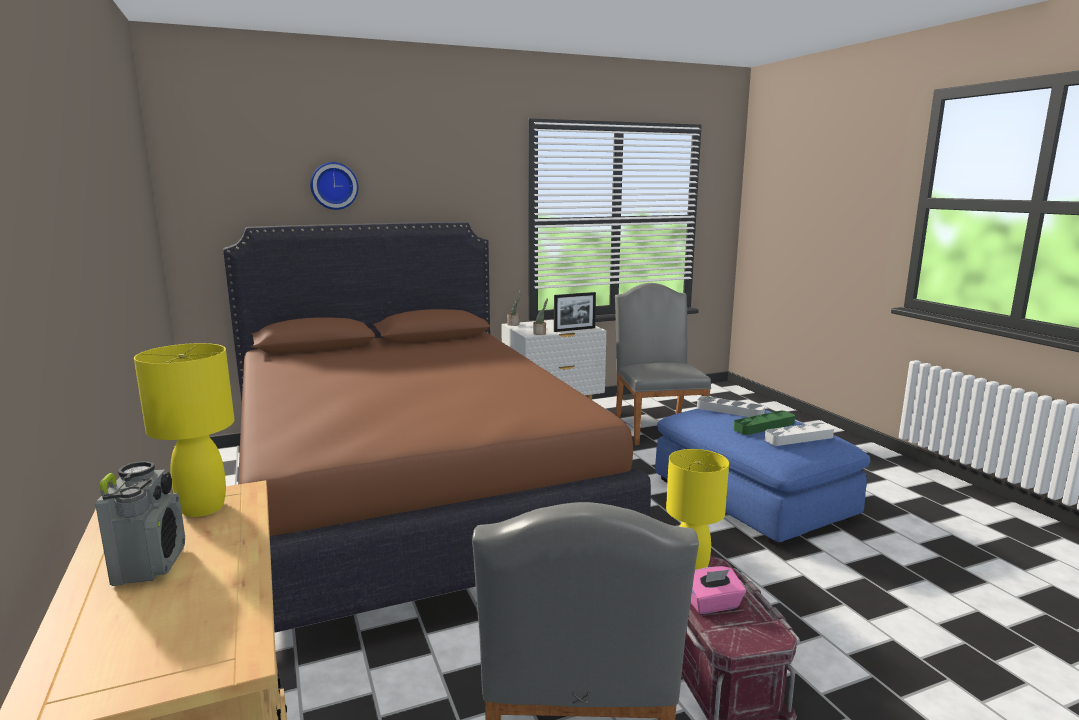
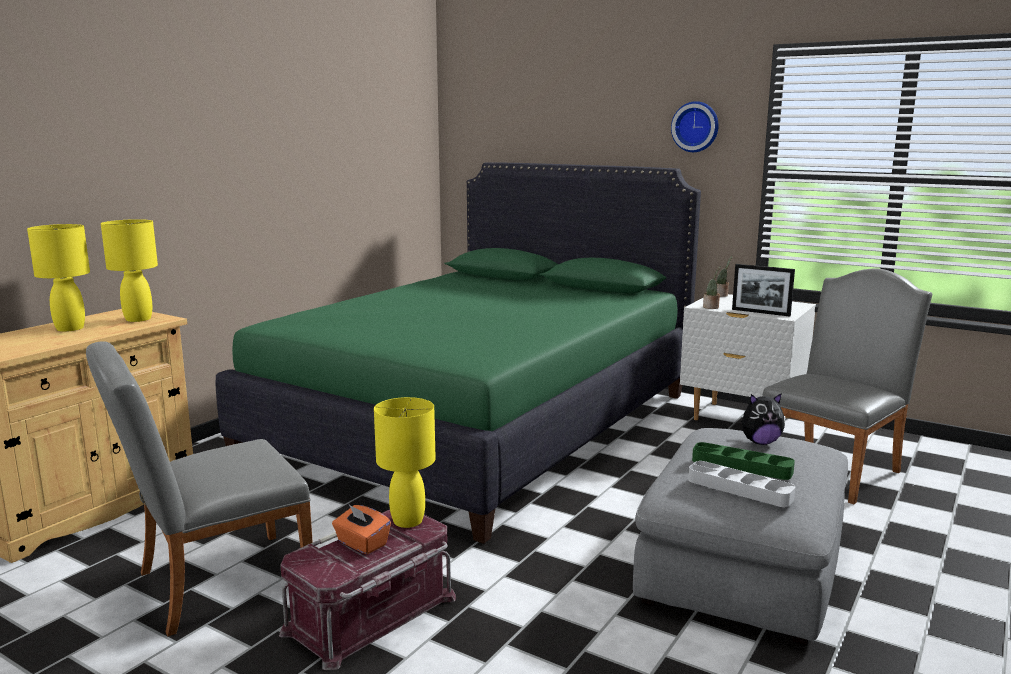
camera: 55 degrees right, 0 degrees up
(150, 564) = (70, 328): radio -> yellow table lamp
(334, 186) = (561, 126): wall clock -> wall clock (696, 127)
(408, 498) = (479, 424): brown bed -> green bed
(713, 604) = (361, 543): pink tissue box -> orange tissue box
(730, 411) = (760, 442): grey tray -> plush toy
(752, 497) = (743, 565): blue ottoman -> grey ottoman

